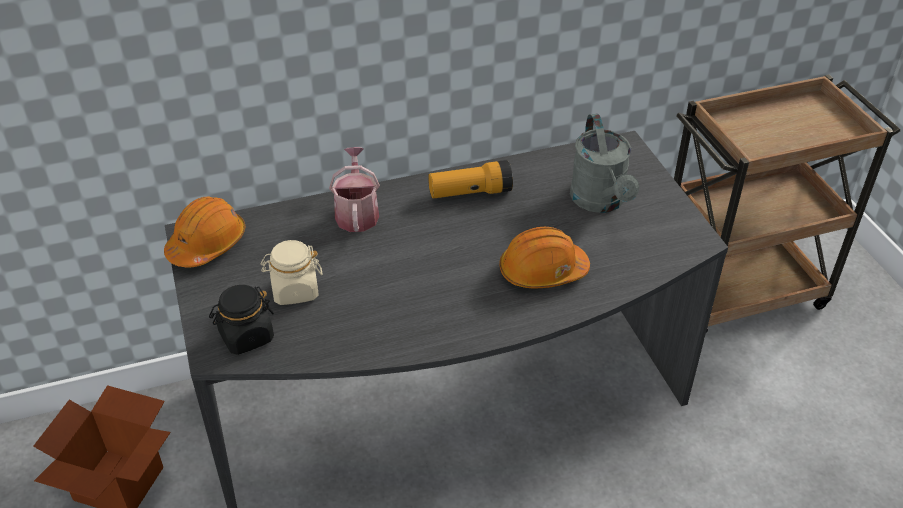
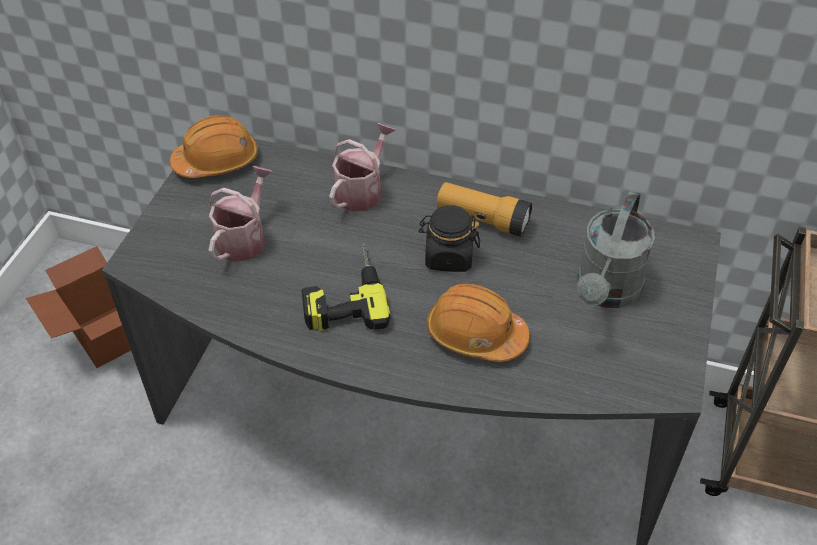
camera: 35 degrees right, 5 degrees up
(246, 336) = (170, 259): black jar -> black jar (448, 257)
(295, 290) = (244, 238): beige jar -> watering can
(417, 291) = (343, 293): none -> power drill

